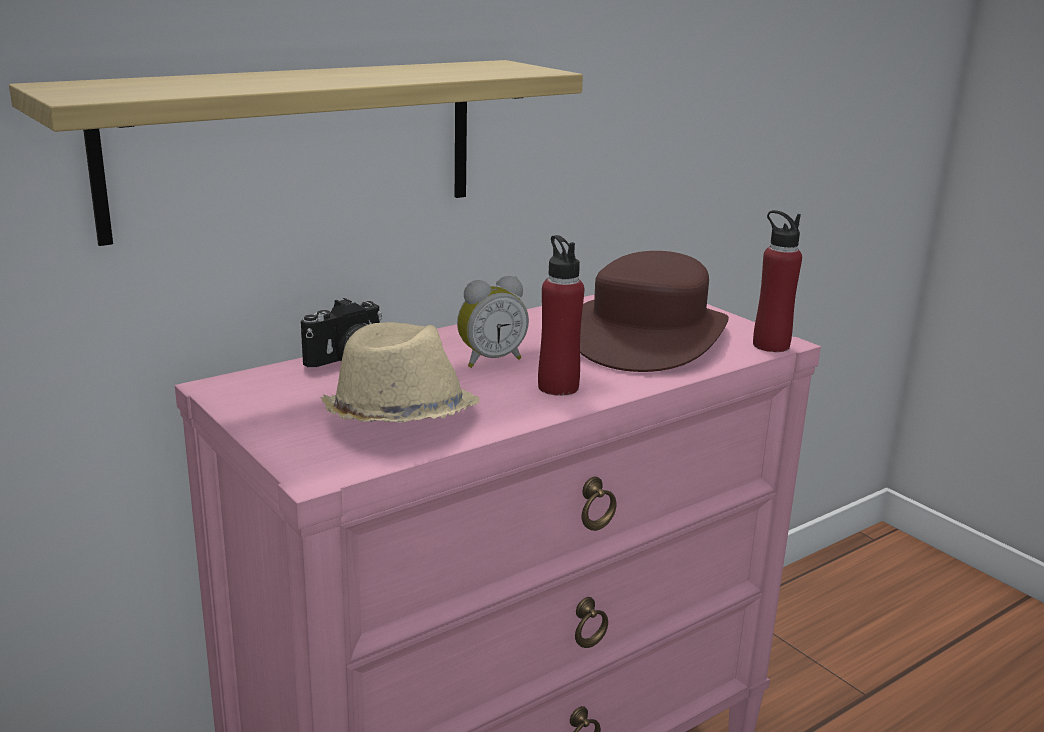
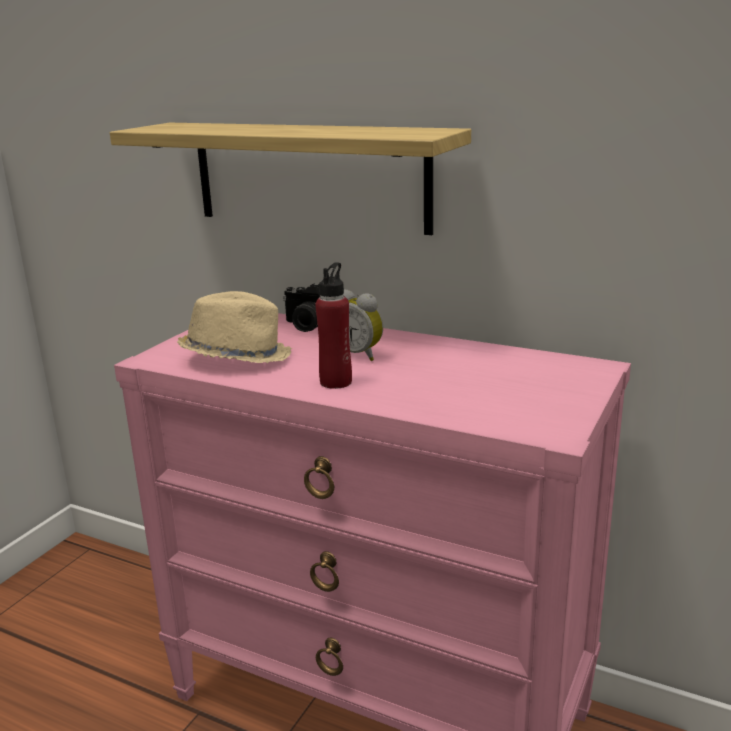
camera: 65 degrees right, 0 degrees up
(648, 336) = (484, 386): brown hat -> none
(770, 345) = (541, 434): red bottle -> none

